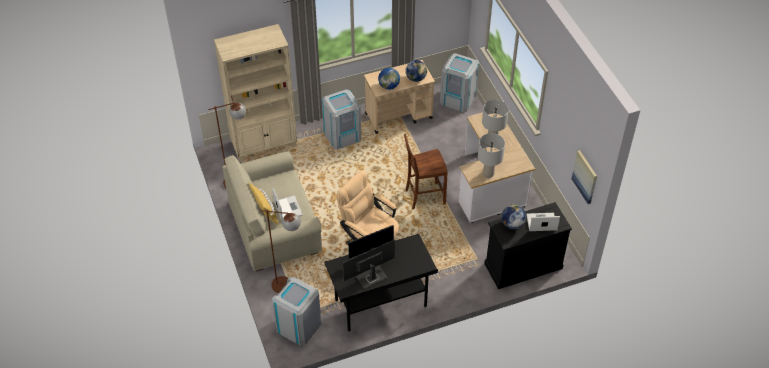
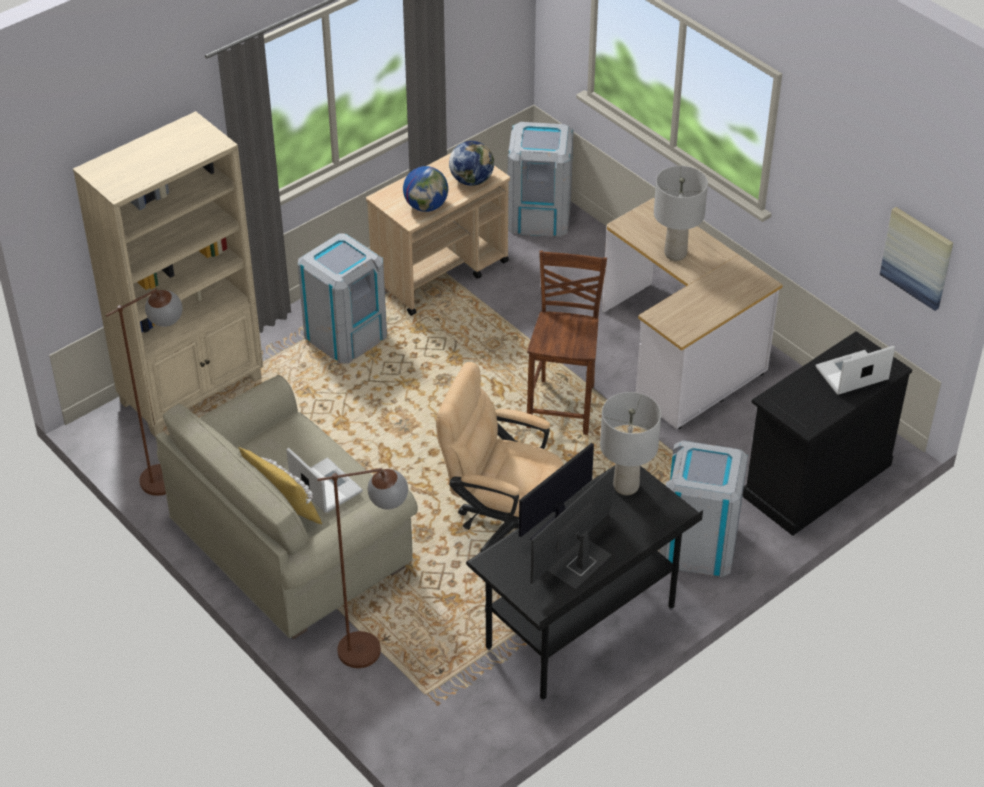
camera: 20 degrees left, 5 degrees down
(298, 326) = (435, 721): grey trash can -> grey trash can (698, 546)
(424, 196) = (563, 405): brown chair -> brown chair turned 135 degrees clockwise
(488, 173) = (700, 315): grey table lamp -> grey table lamp (625, 486)
(512, 224) = (799, 391): globe -> none

